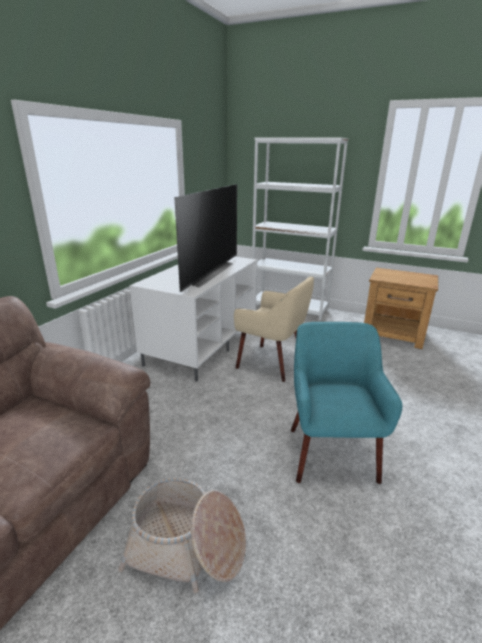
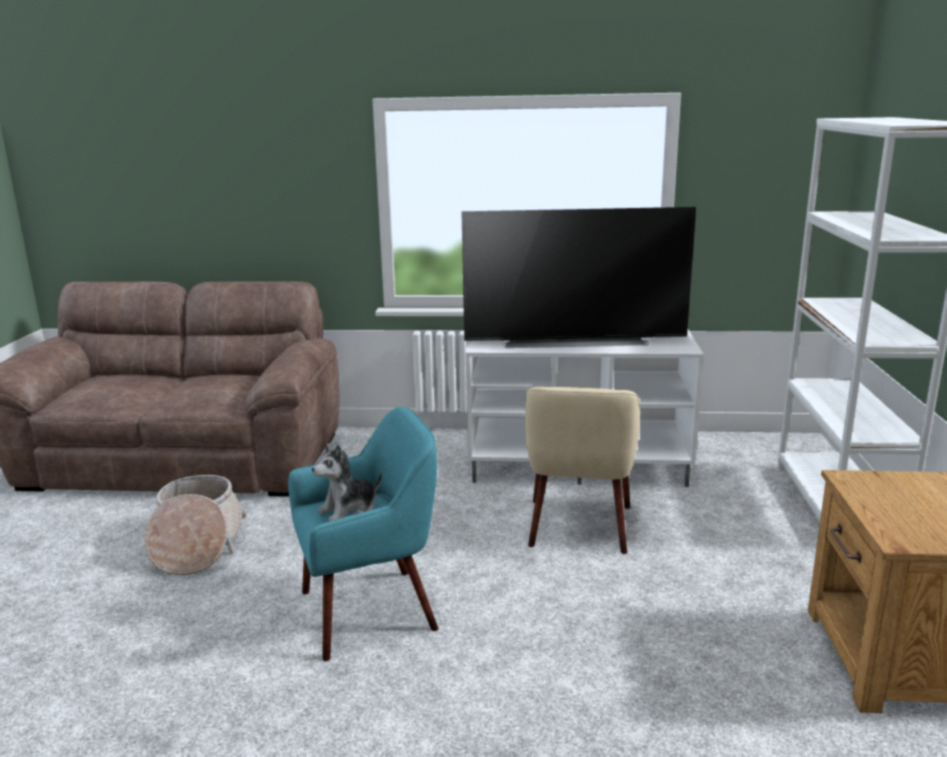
camera: 70 degrees right, 5 degrees down
(335, 397) = (349, 510): none -> plush toy

